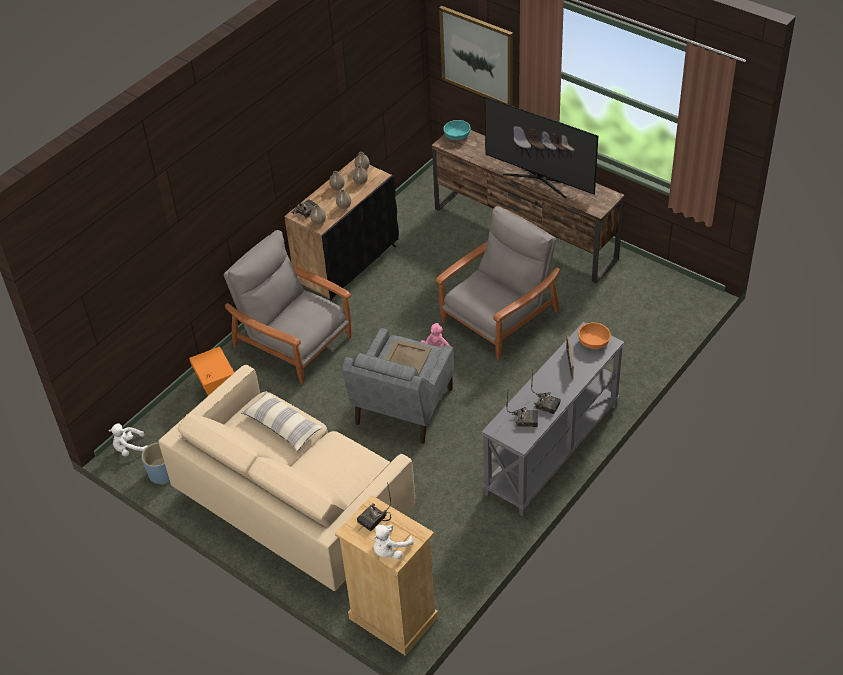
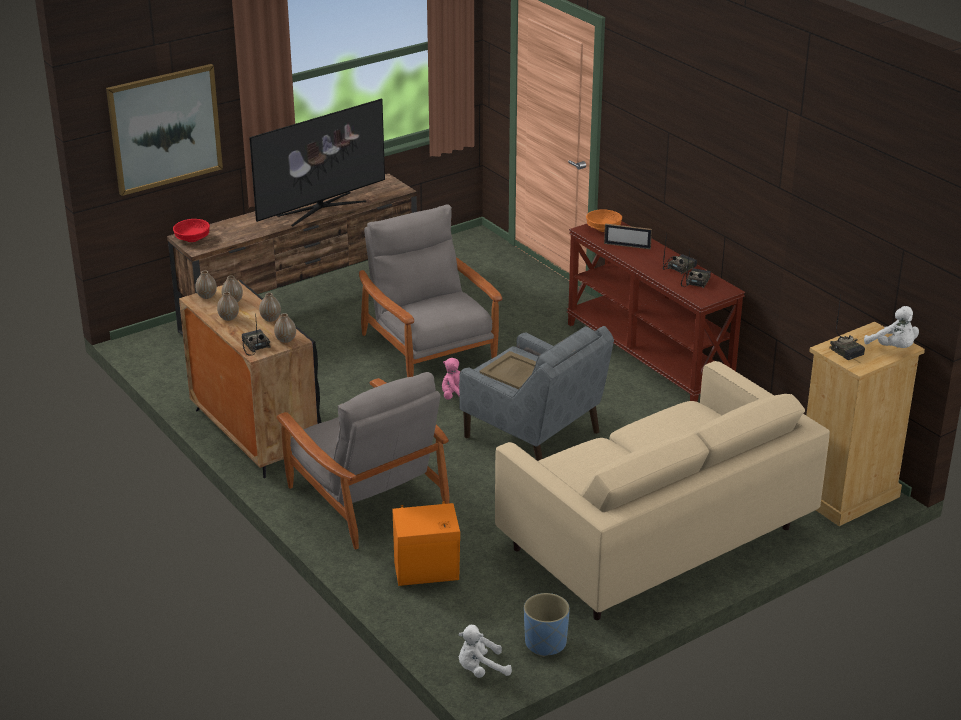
camera: 75 degrees left, 15 degrees down
(129, 448) = (480, 670): white plush toy -> white plush toy turned 75 degrees clockwise
(282, 426) = (589, 463): pillow -> none
(293, 342) = (366, 497): grey armchair -> grey armchair turned 90 degrees counterclockwise
(457, 136) = (192, 239): turquoise bowl -> red bowl
(553, 450) = (649, 356): grey console table -> brown console table

